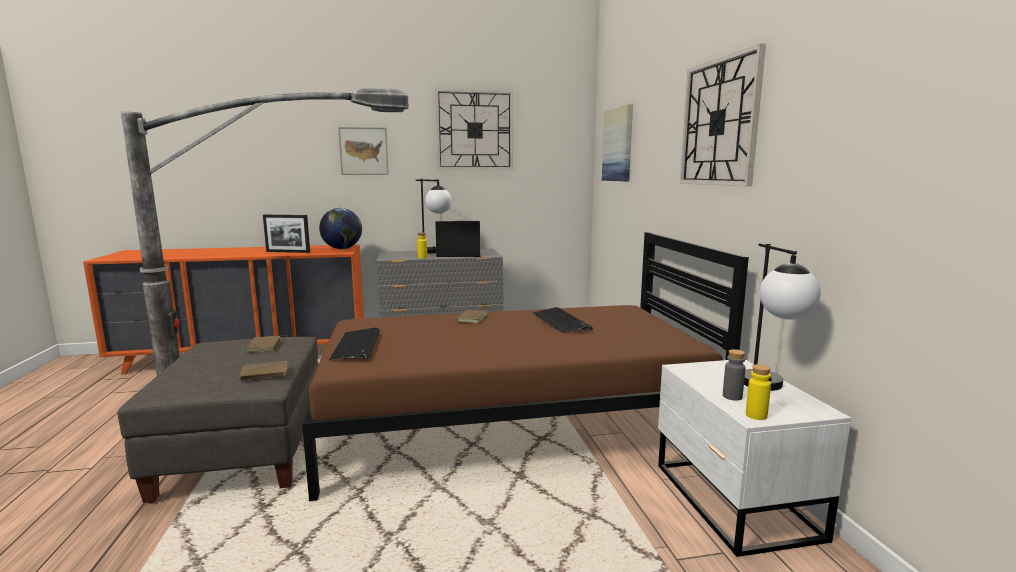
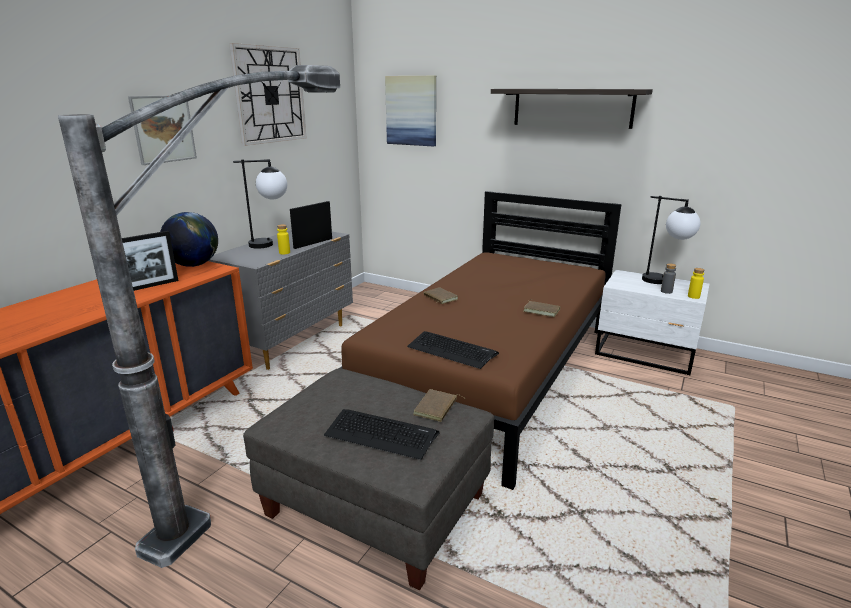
camera: 50 degrees left, 10 degrees up
(266, 346) = (347, 393): brown book -> brown book (542, 310)
(561, 321) = (497, 278): keyboard -> keyboard (381, 434)
(719, 123) = (572, 107): wall clock -> shelf

